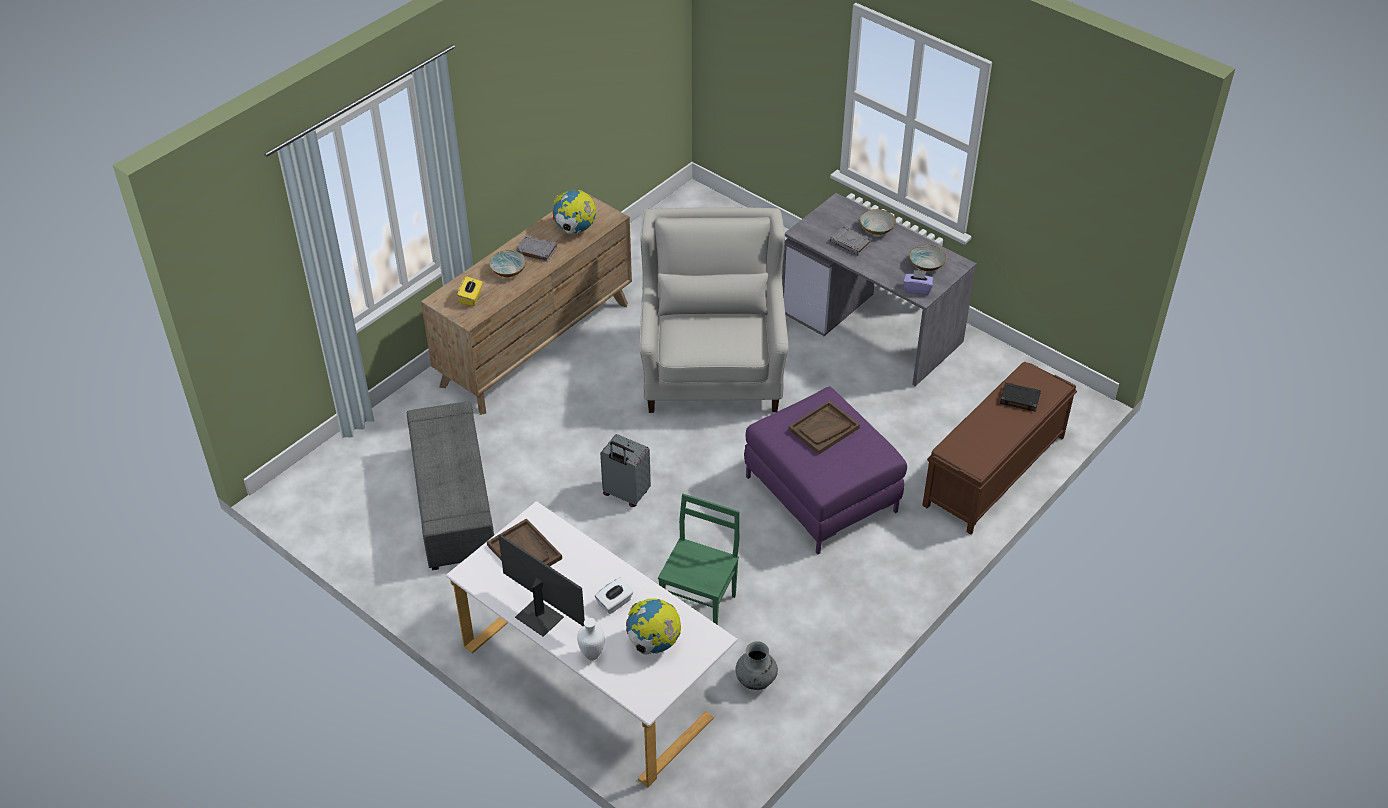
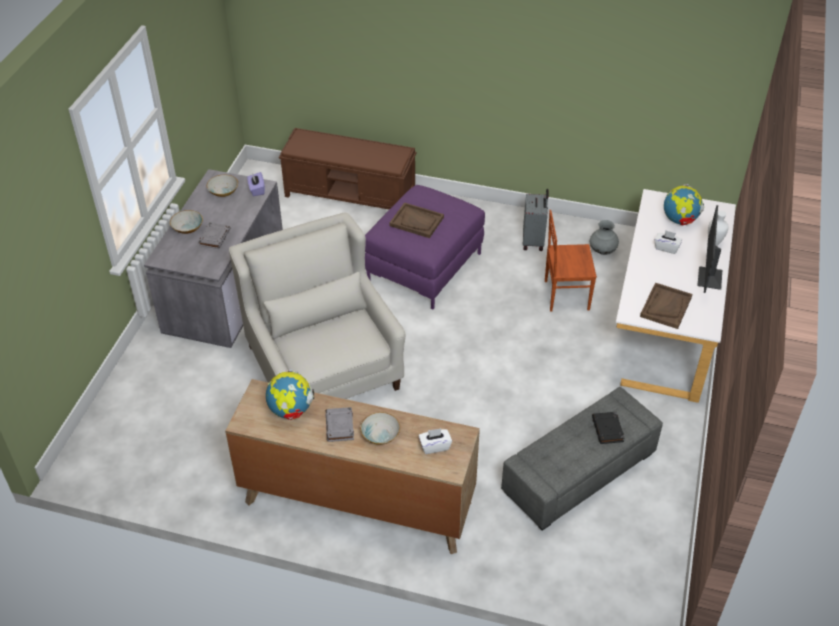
camera: 115 degrees left, 0 degrees up
(471, 298) = (434, 446): yellow tissue box -> white tissue box
(625, 494) = (495, 369): grey suitcase -> grey suitcase (534, 241)
(700, 605) = (565, 294): green chair -> brown chair
(712, 367) = (323, 368): white armchair -> white armchair turned 90 degrees clockwise
(1019, 399) = (324, 147): black book -> black book (608, 430)

